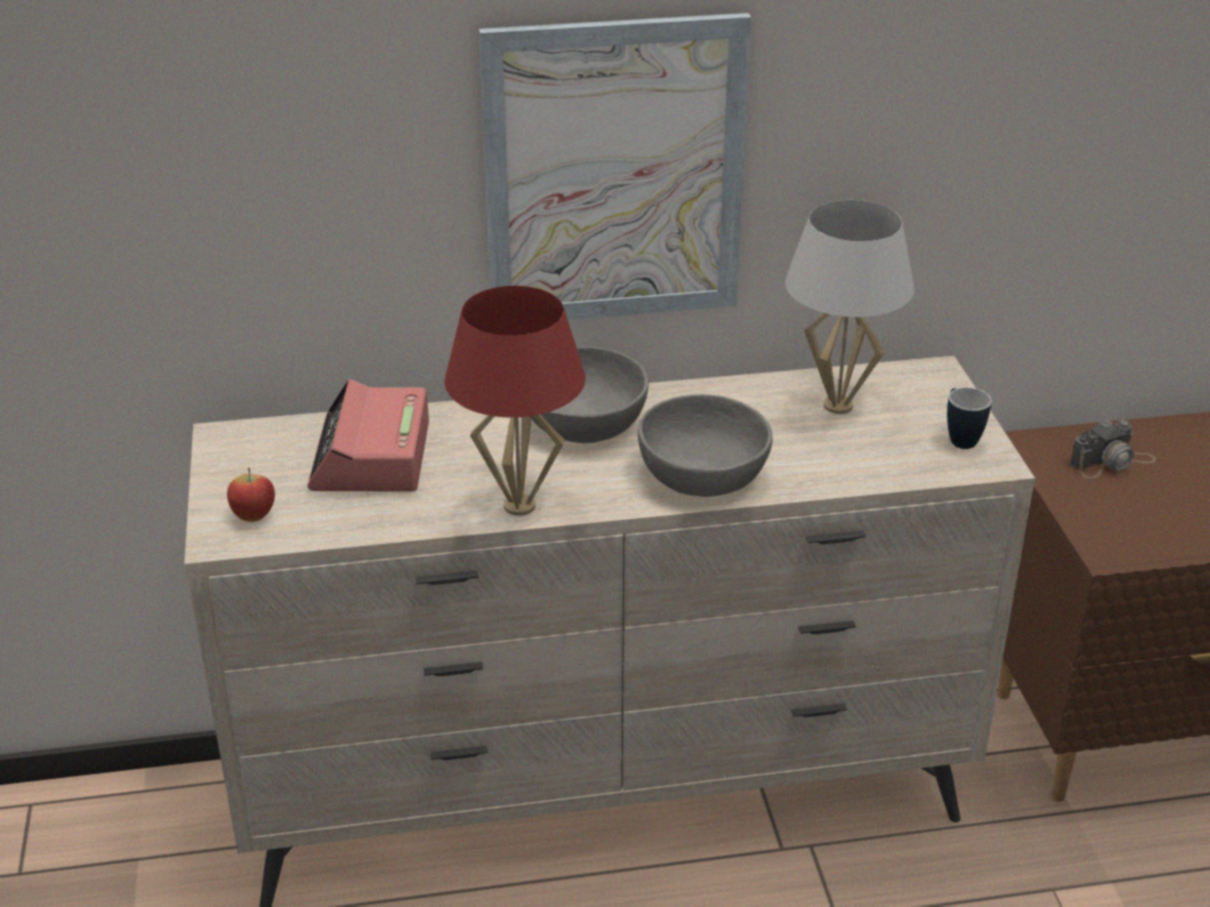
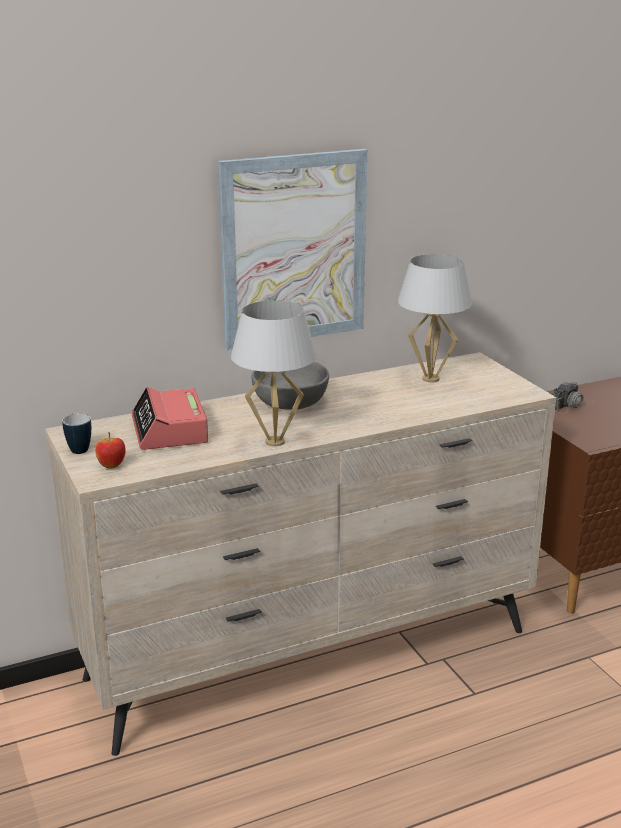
camera: 15 degrees left, 10 degrees down
(519, 506) = (275, 442): red table lamp -> white table lamp
(704, 474) = (374, 416): grey bowl -> none
(959, 438) = (505, 385): mug -> mug (77, 448)

